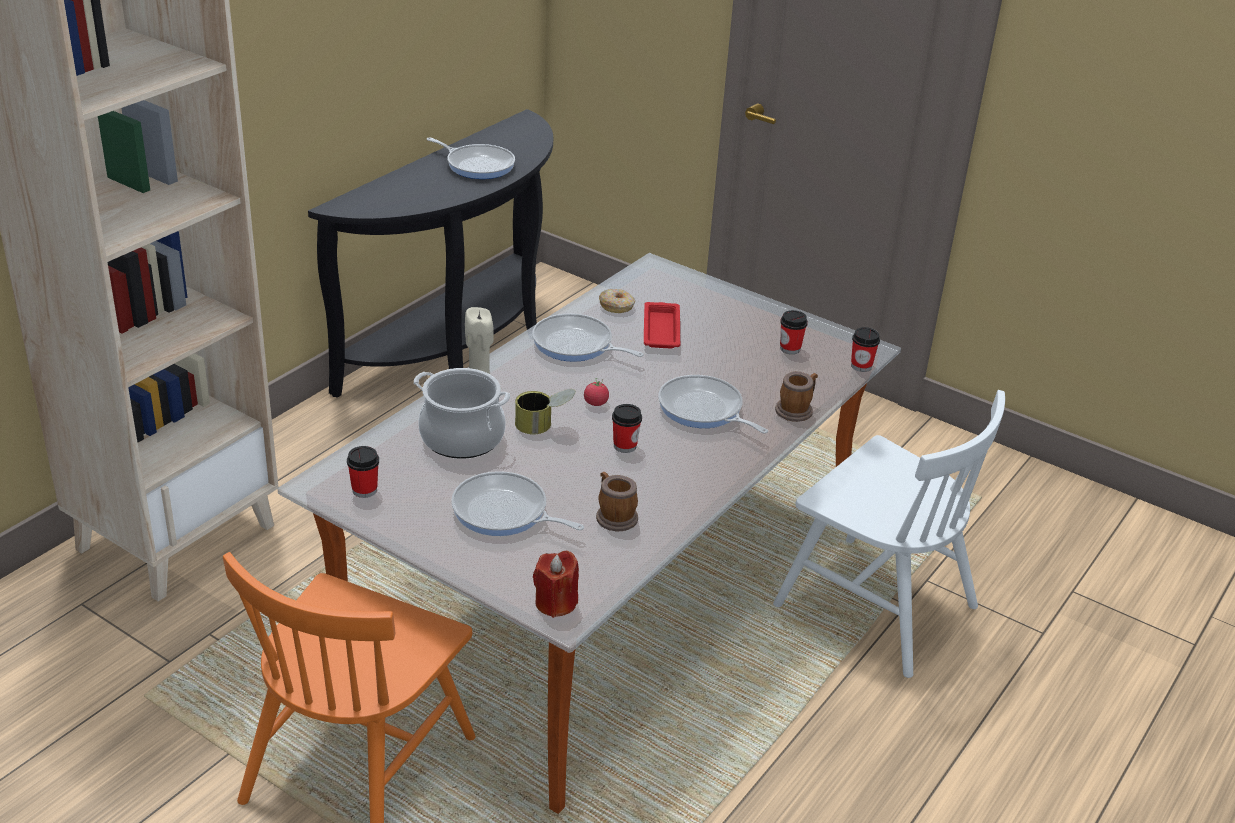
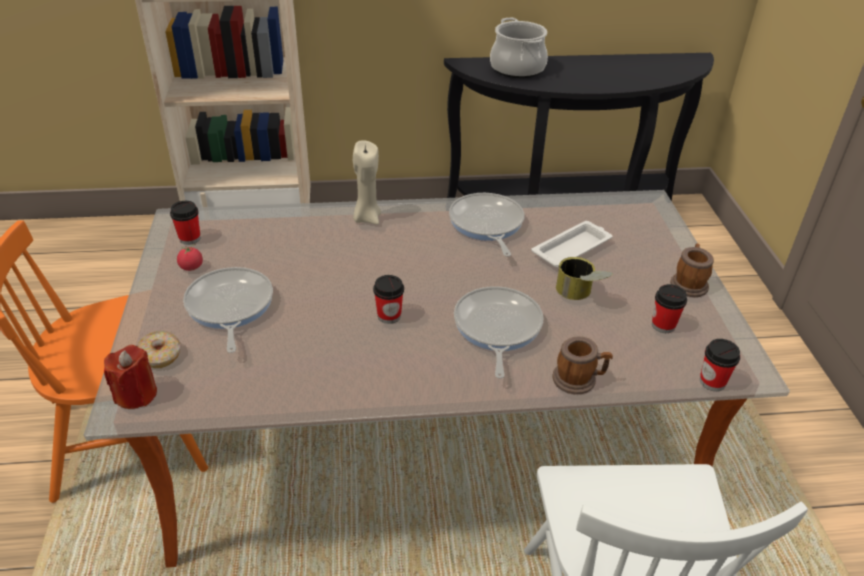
camera: 50 degrees right, 5 degrees up
(461, 438) = (299, 242): cooking pot -> cooking pot (517, 69)
(477, 165) = (605, 73): frying pan -> none
(544, 425) = (363, 266): can -> can (580, 295)
(596, 403) = (426, 272): tomato -> tomato (191, 267)
(614, 516) = (287, 361): mug -> mug (689, 283)
(617, 306) = (566, 214): donut -> donut (160, 355)
(661, 329) = (572, 248): red tray -> white tray

